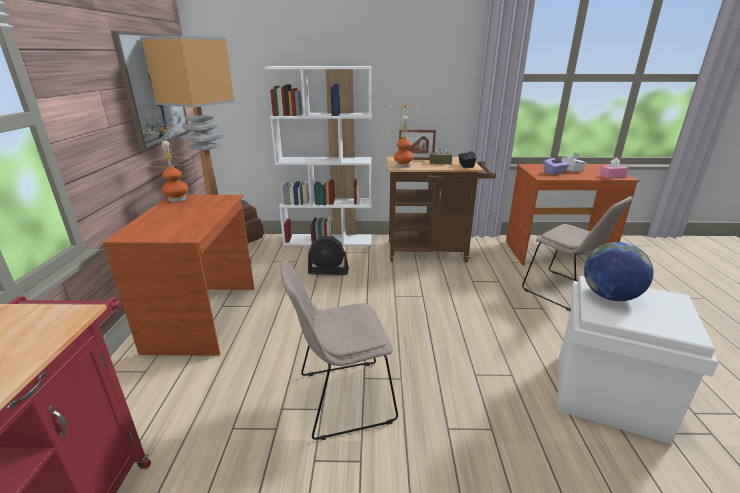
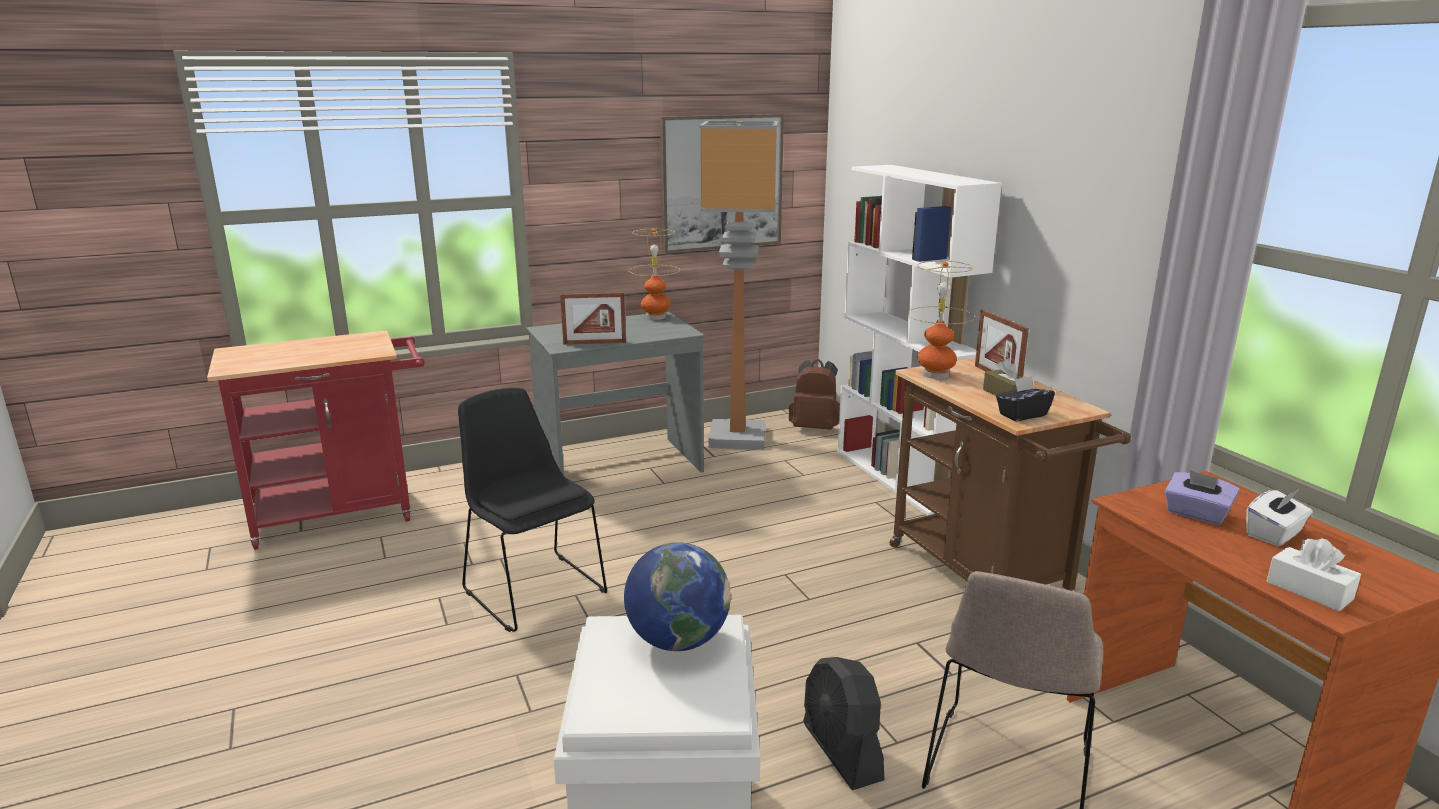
camera: 65 degrees right, 5 degrees down
(201, 224) = (594, 343): none -> picture frame
(204, 318) = (620, 467): brown desk -> grey desk
(328, 271) = (800, 505): black fan -> black fan (841, 752)
(342, 398) = (533, 589): beige chair -> black chair
(612, 176) = (1309, 590): pink tissue box -> white tissue box

